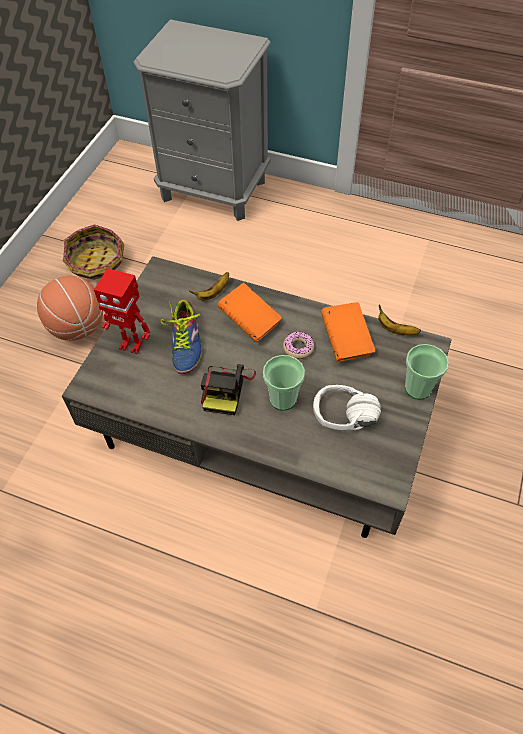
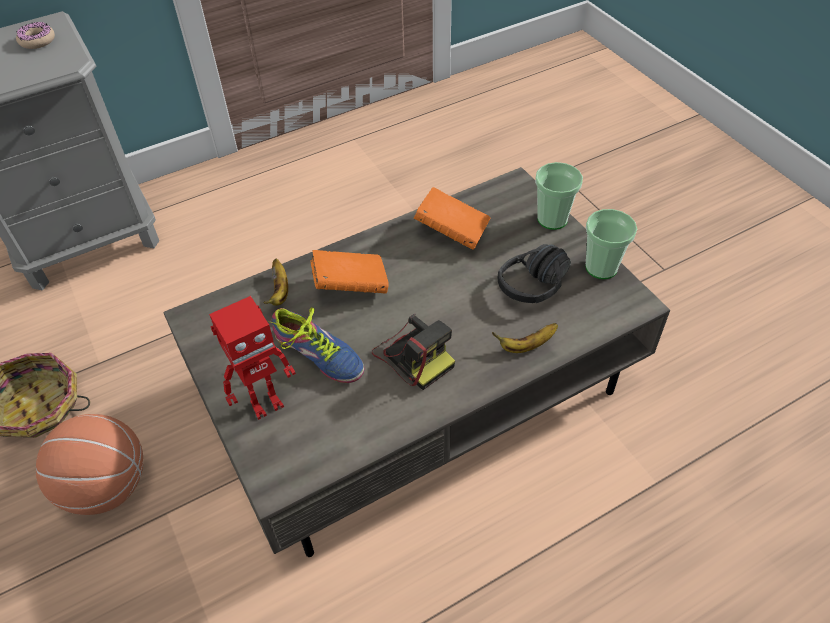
camera: 50 degrees left, 5 degrees down
(283, 399) = (471, 318): cup -> cup (601, 267)
(298, 348) = (423, 269): donut -> donut (37, 41)
(344, 424) = (543, 291): white headphones -> black headphones
(395, 330) = (475, 193): banana -> banana (526, 345)

